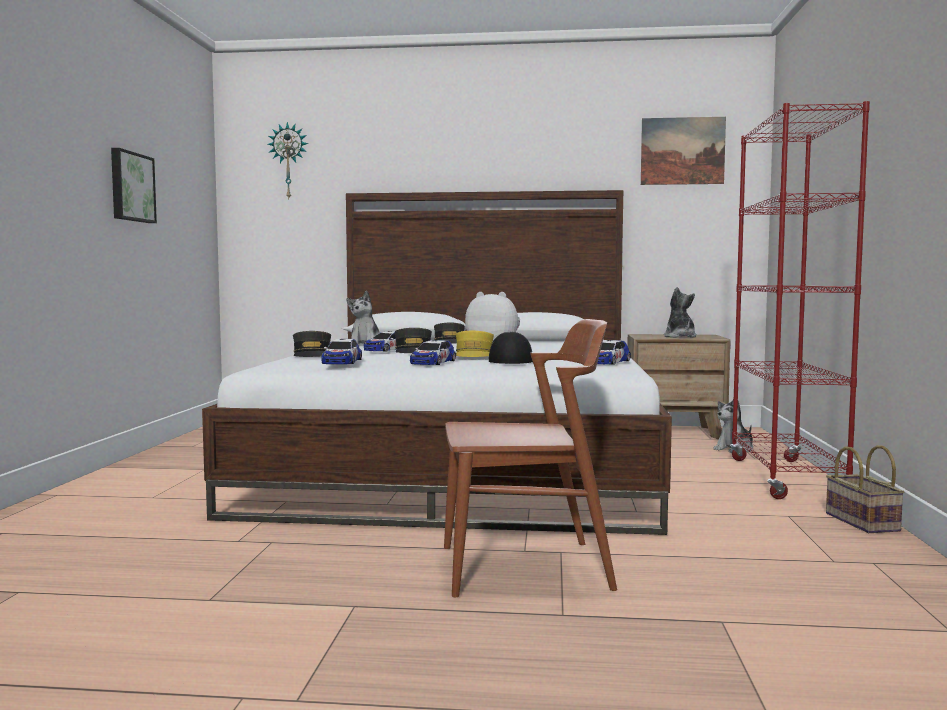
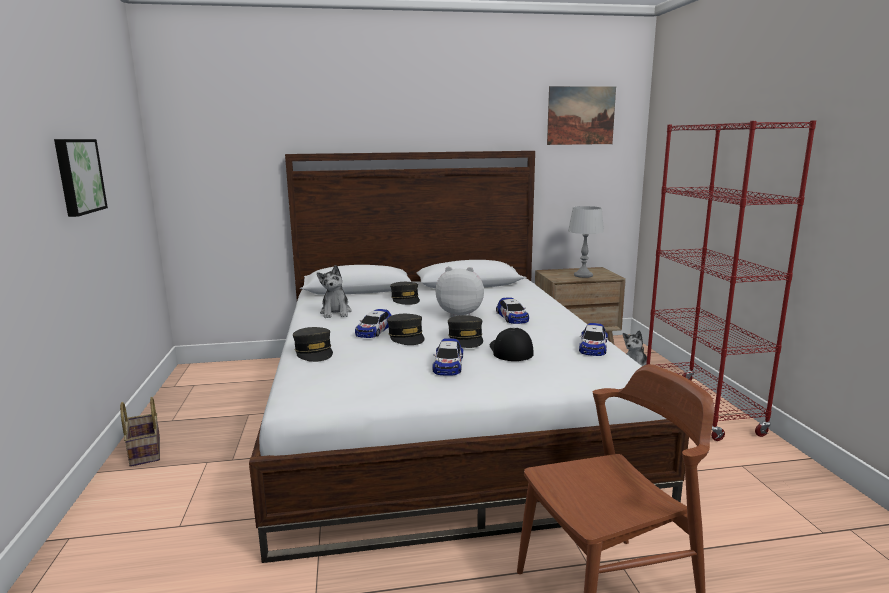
camera: 15 degrees left, 10 degrees up
(289, 161) = (222, 121): wall clock -> none
(342, 362) = (372, 381): toy car -> toy car (512, 317)
(474, 355) = (466, 339): yellow cap -> grey cap
(679, 337) = (583, 275): plush toy -> grey table lamp
(859, 522) = (795, 466): basket -> basket (144, 451)

